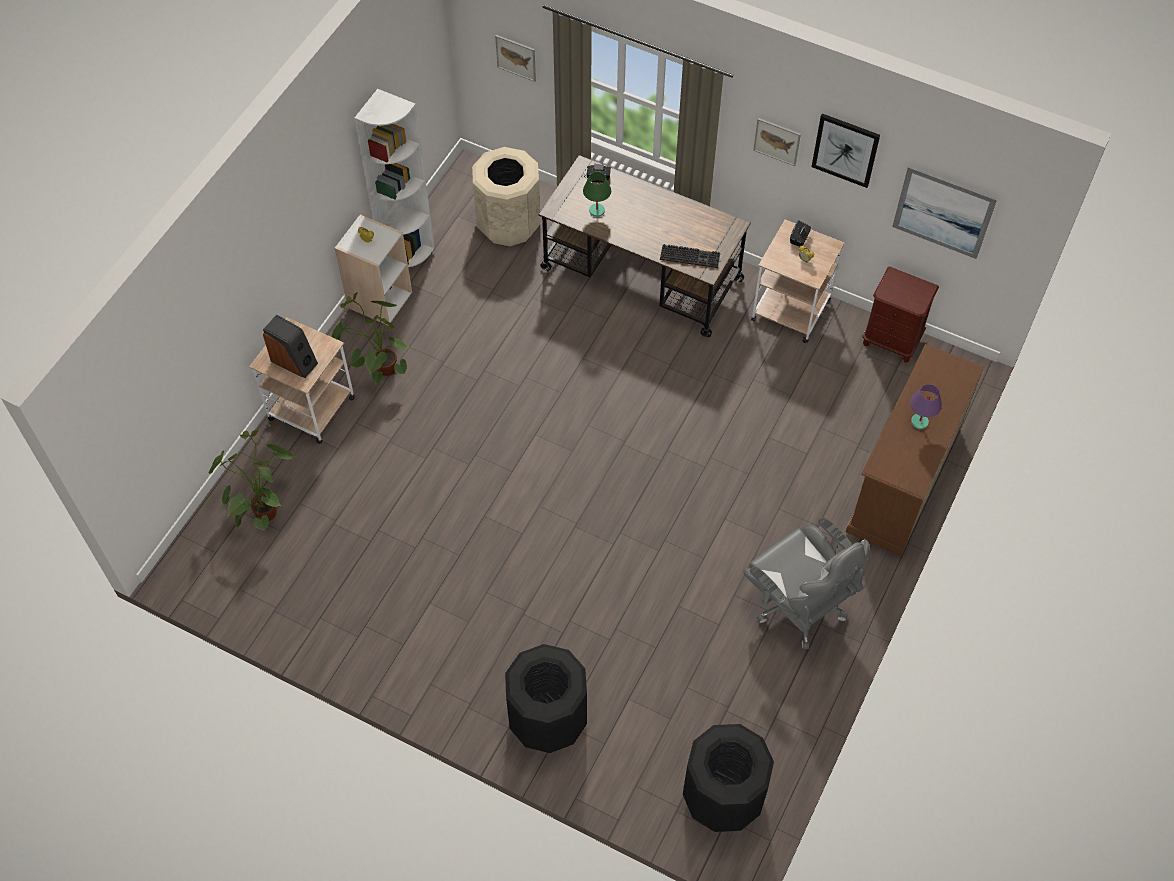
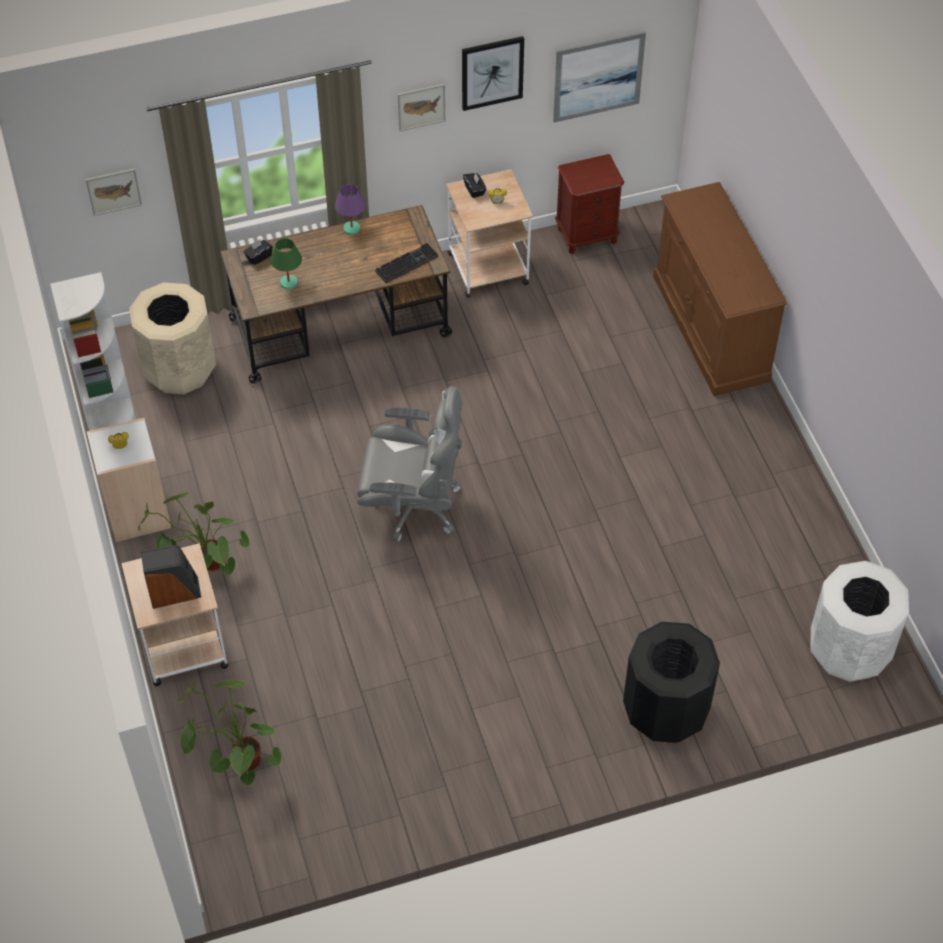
camera: 45 degrees left, 5 degrees down
(722, 797) = (849, 651): black trash can -> white trash can
(796, 603) = (739, 474): grey office chair -> grey office chair (410, 506)
(919, 422) = (722, 252): purple table lamp -> purple table lamp (351, 229)

